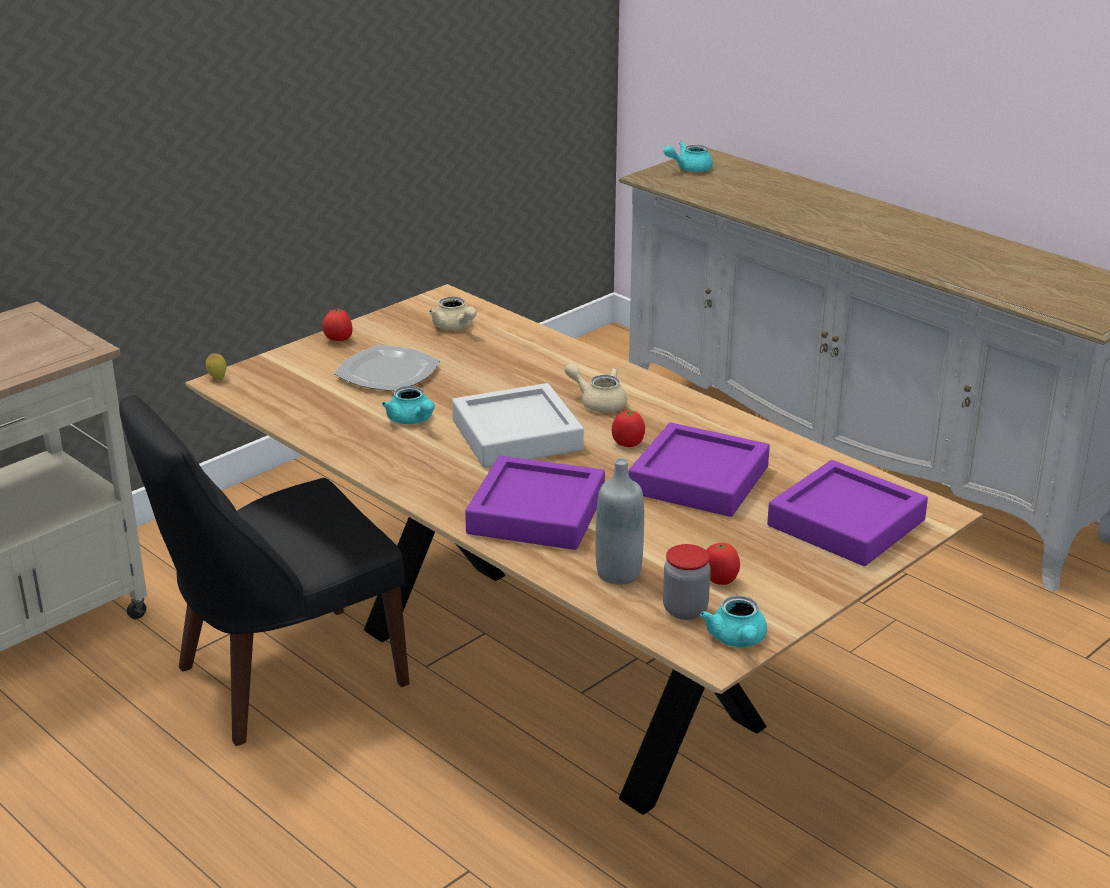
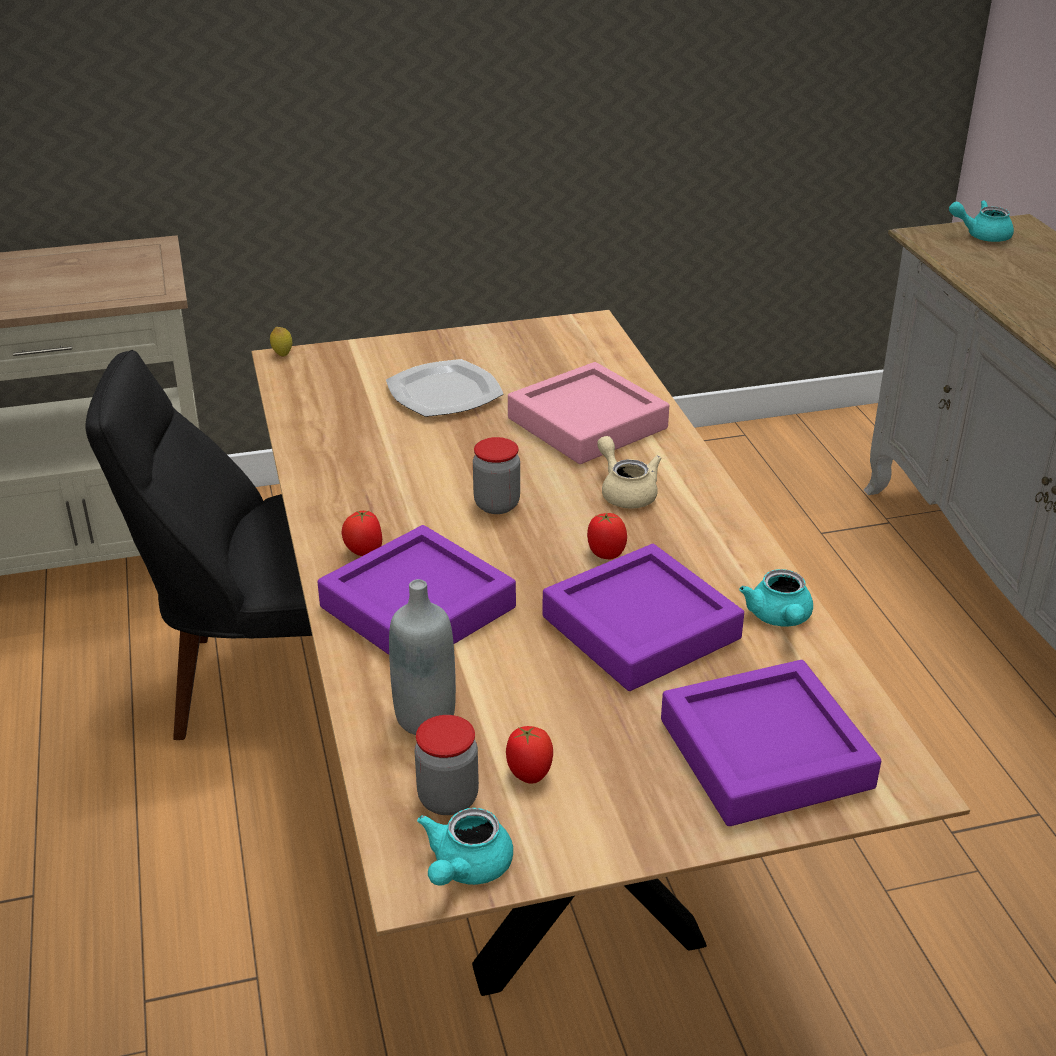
camera: 30 degrees right, 5 degrees up
(338, 340) = (435, 344): tomato -> tomato (363, 553)
(412, 420) = (410, 454): turquoise teapot -> turquoise teapot (780, 618)
(455, 327) = (565, 360): beige teapot -> none
(517, 435) = (497, 505): grey tray -> jar
(521, 366) = (587, 423): none -> pink tray

